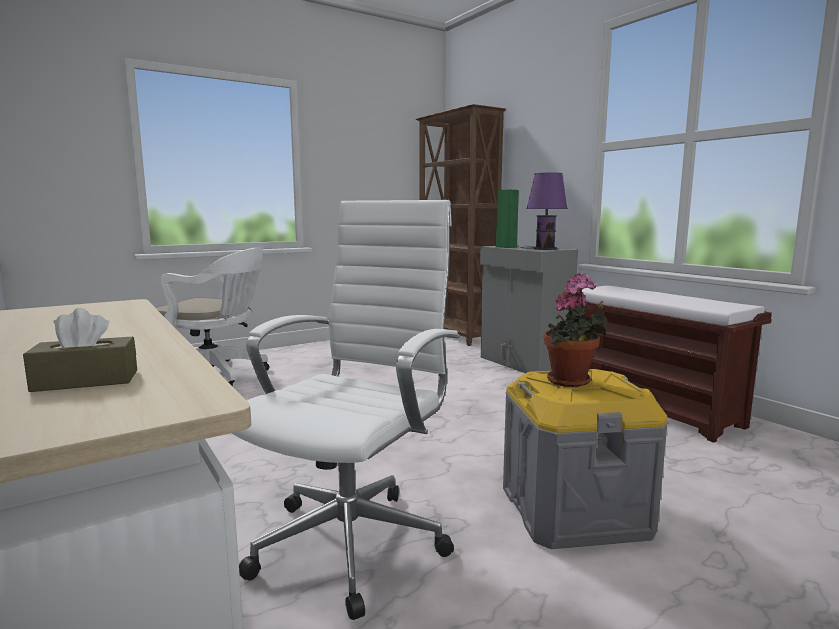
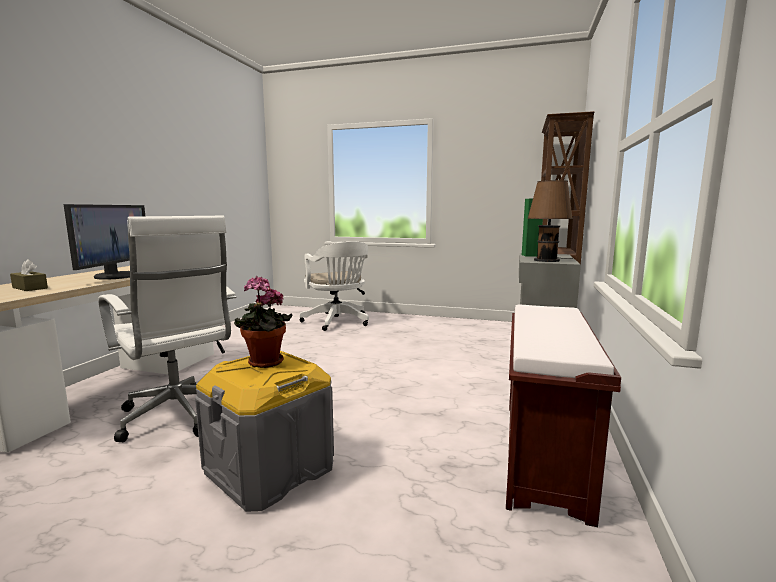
camera: 50 degrees right, 0 degrees up
(111, 335) = (116, 276): none -> monitor
(355, 540) = (179, 417): white office chair -> white office chair turned 60 degrees clockwise
(543, 249) = (547, 260): purple table lamp -> brown table lamp

